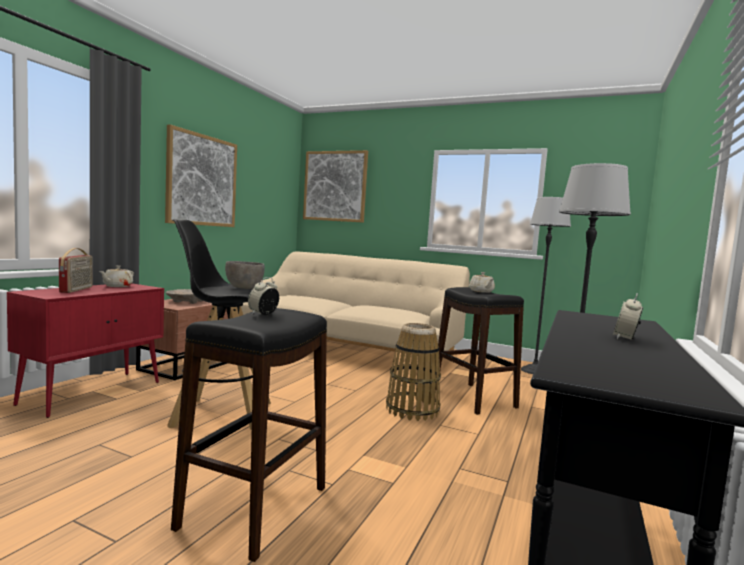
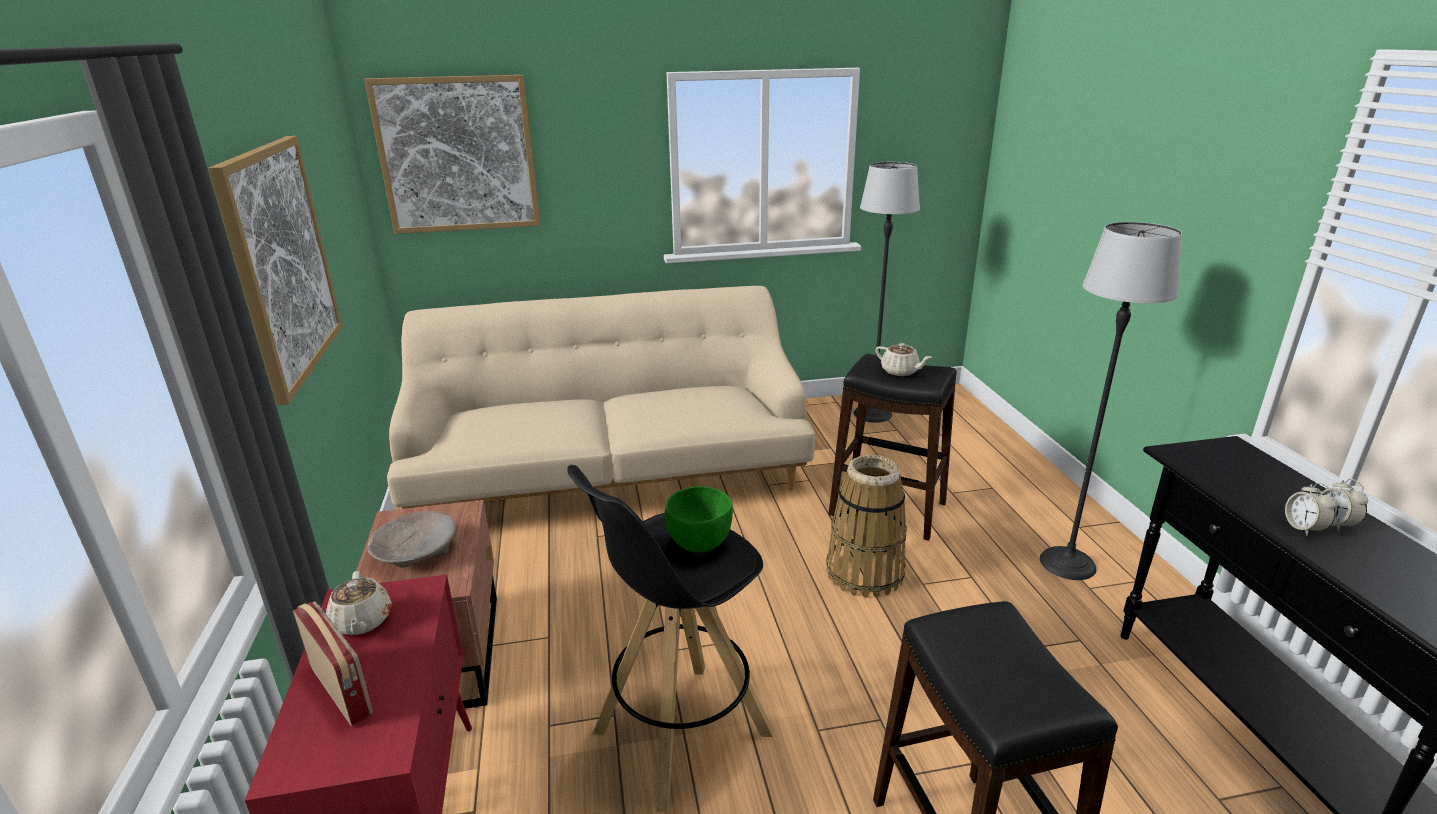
camera: 35 degrees left, 20 degrees up
(243, 288) = (699, 543): grey bowl -> green bowl
(263, 314) = (981, 650): alarm clock -> alarm clock (1303, 528)

